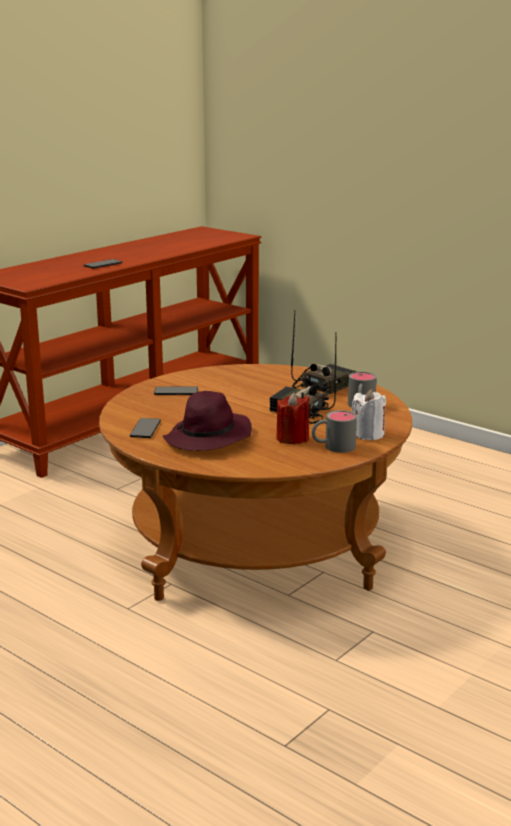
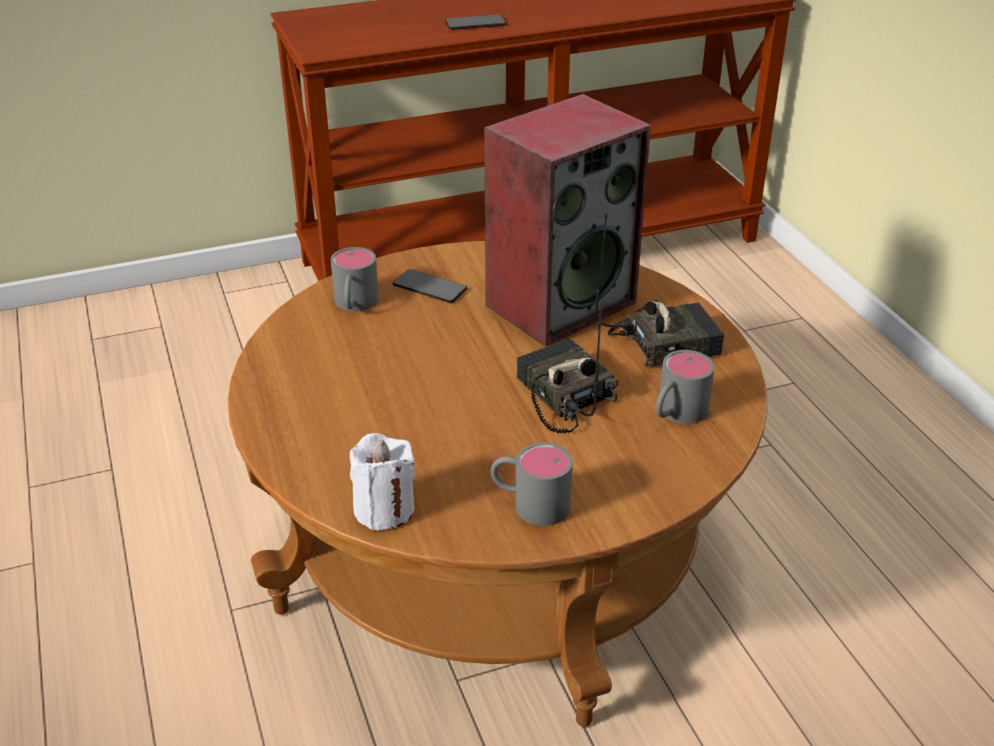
camera: 30 degrees right, 15 degrees up
(143, 406) = (354, 305): none -> grey mug
(145, 429) = (303, 359): phone -> none
(208, 439) = (365, 412): purple hat -> none
(253, 383) = (561, 302): none -> speaker
(292, 438) = (487, 458): red candle -> none
(368, 434) = (618, 492): white candle -> white candle (384, 509)

